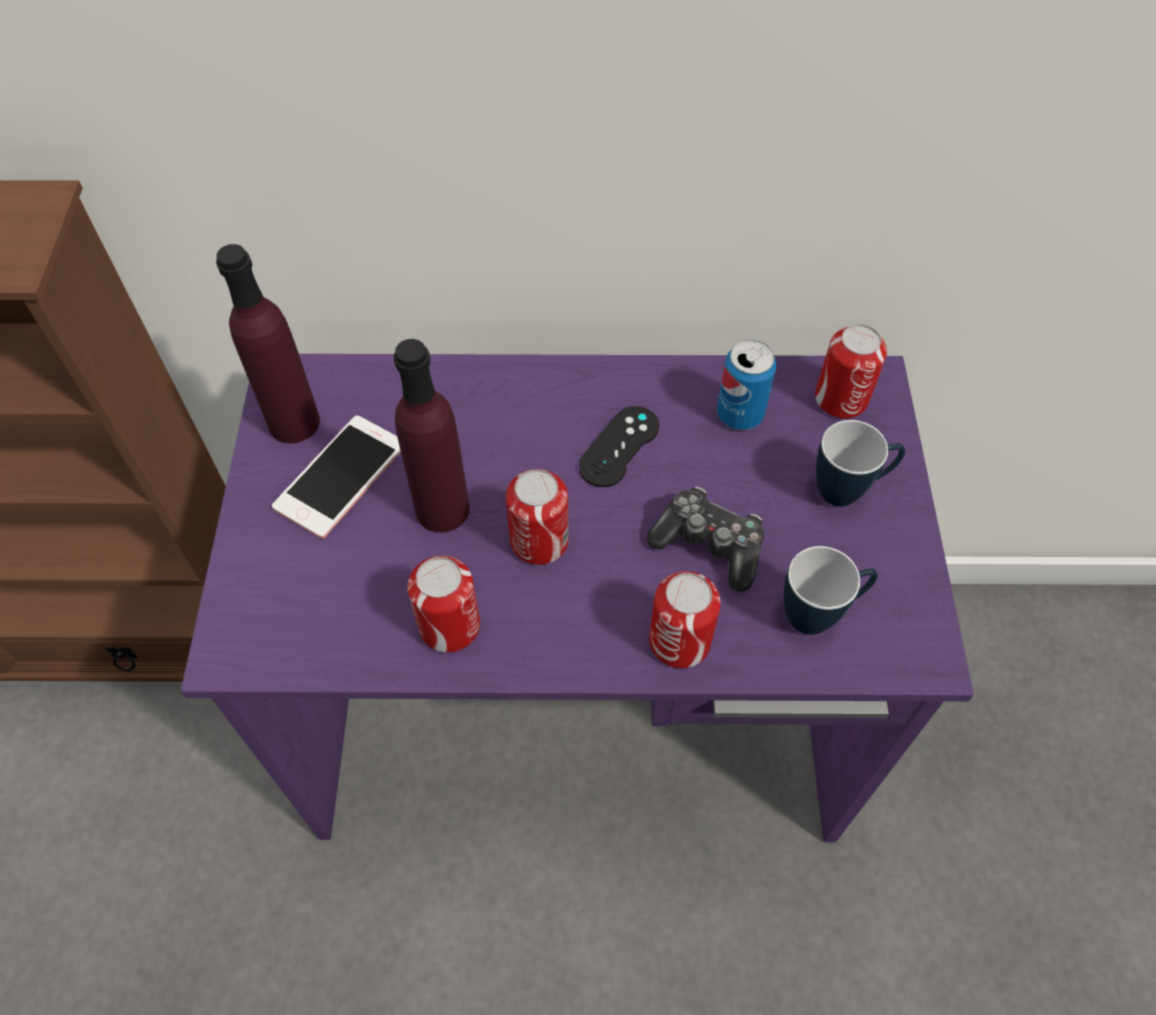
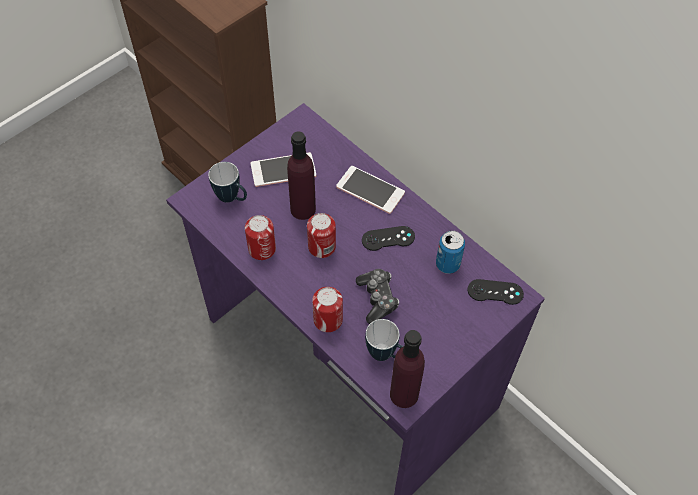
camera: 45 degrees right, 0 degrees up
(294, 422) = (289, 138): purple bottle -> purple bottle (404, 394)
(511, 400) = (370, 190): none -> phone
(841, 399) = (495, 292): can -> black game controller
(849, 490) = (453, 326): mug -> mug (232, 198)

